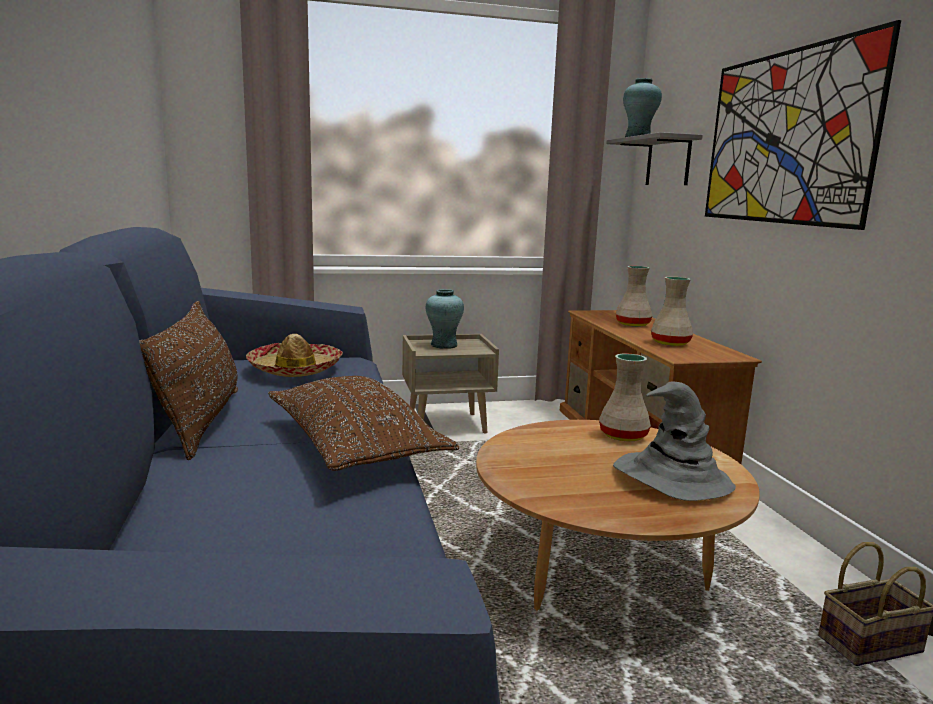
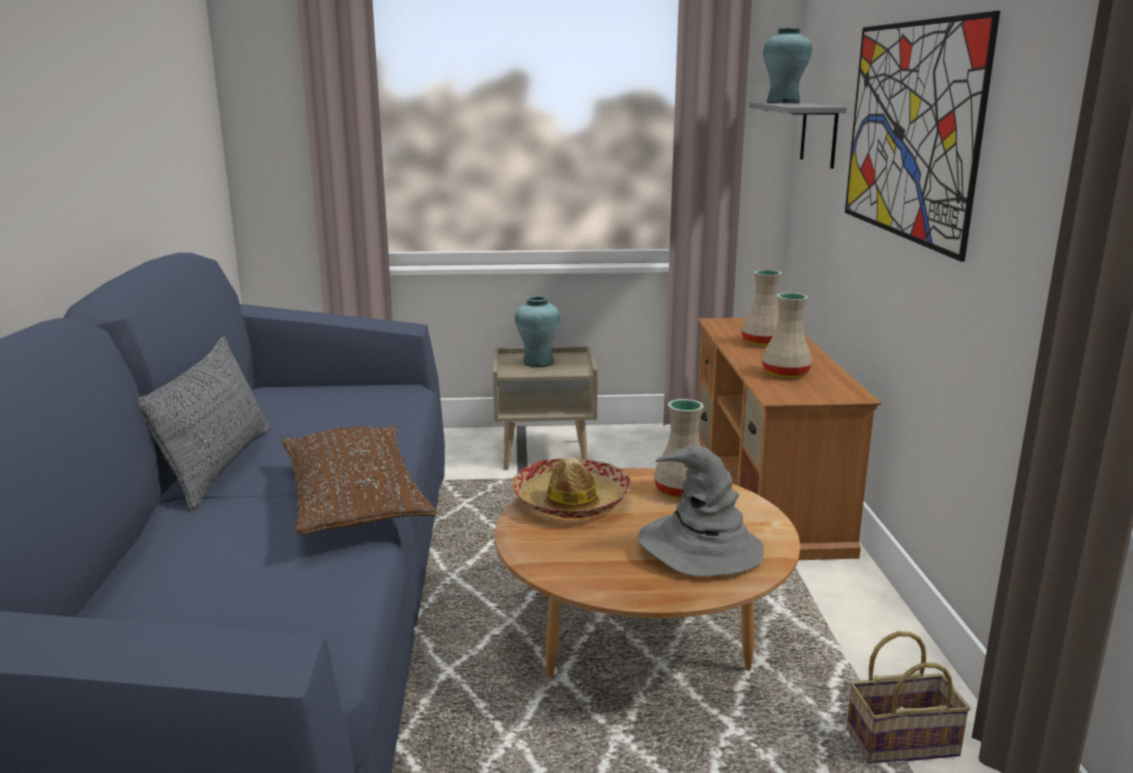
camera: 10 degrees right, 5 degrees up
(200, 421) = (218, 466): brown pillow -> grey pillow
(295, 369) = (340, 401): hat -> hat (571, 501)

